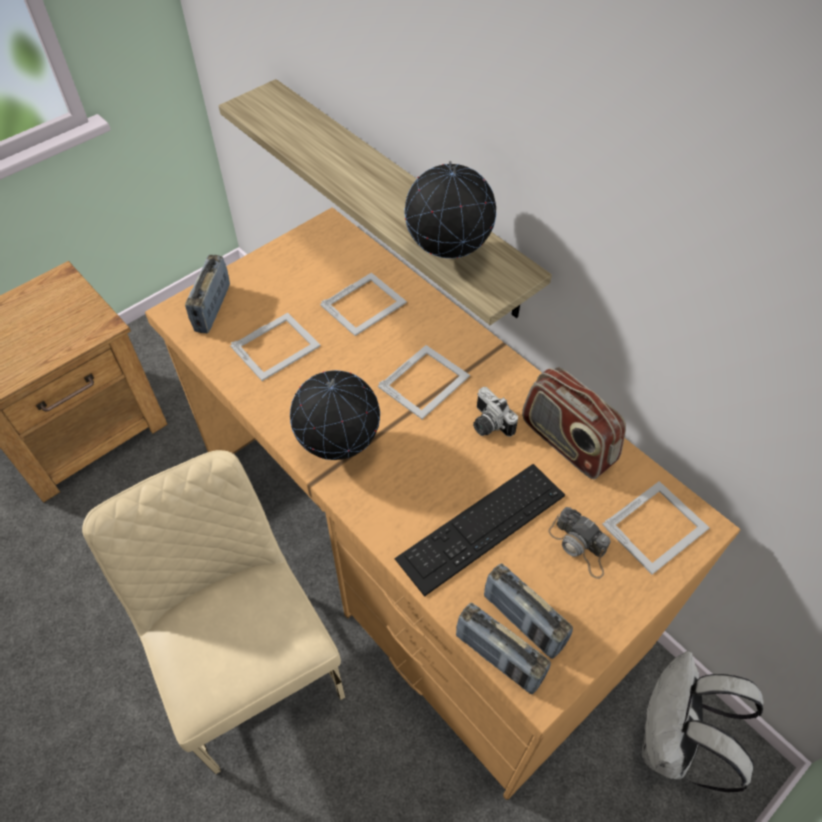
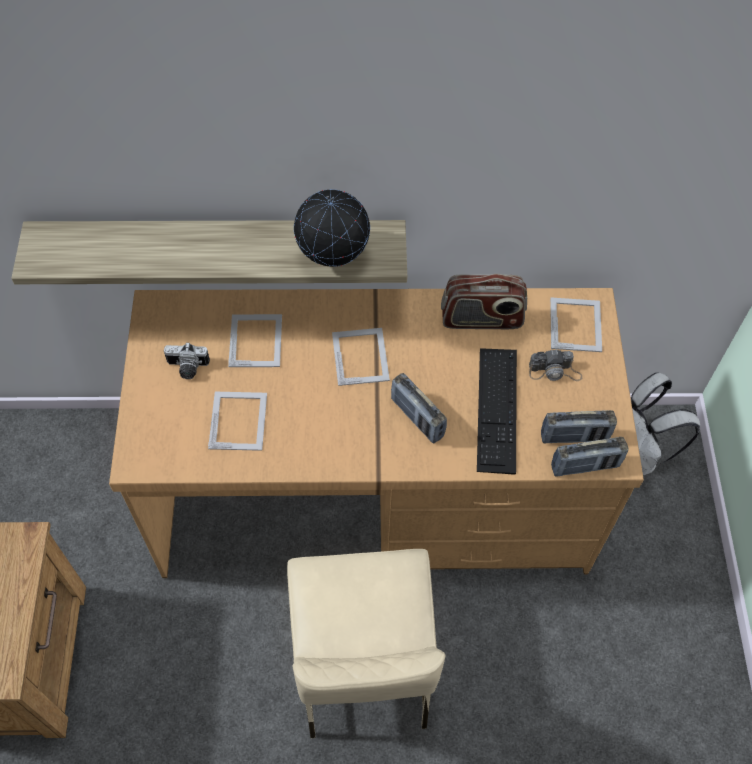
camera: 50 degrees left, 5 degrees up
(212, 308) = (157, 436): radio -> radio (417, 418)
(250, 665) = (362, 667): beige chair -> beige chair turned 105 degrees counterclockwise
(339, 447) = (365, 442): globe -> none
(488, 424) = (428, 348): camera -> camera (187, 368)

